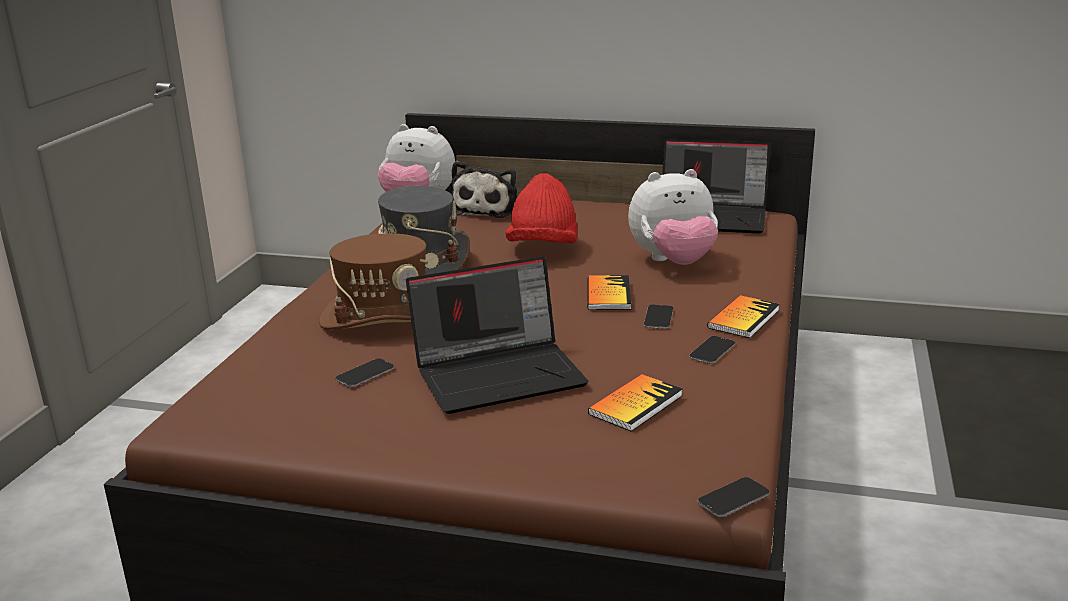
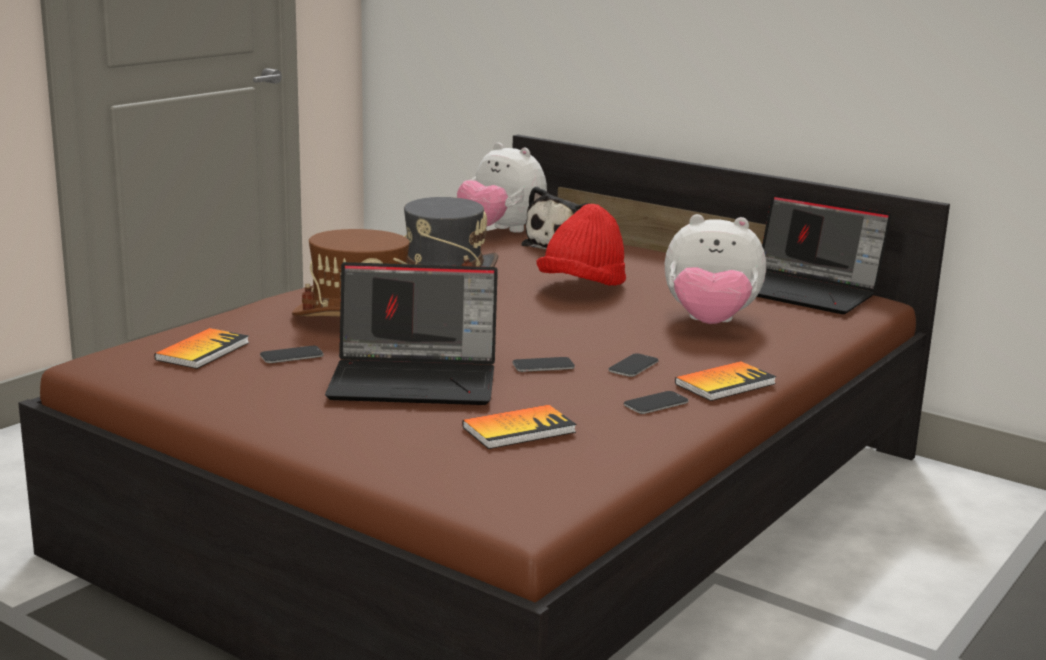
camera: 20 degrees right, 5 degrees down
(608, 295) = (603, 338): book -> book (202, 351)
(733, 499) = (526, 522): phone -> phone (543, 366)

